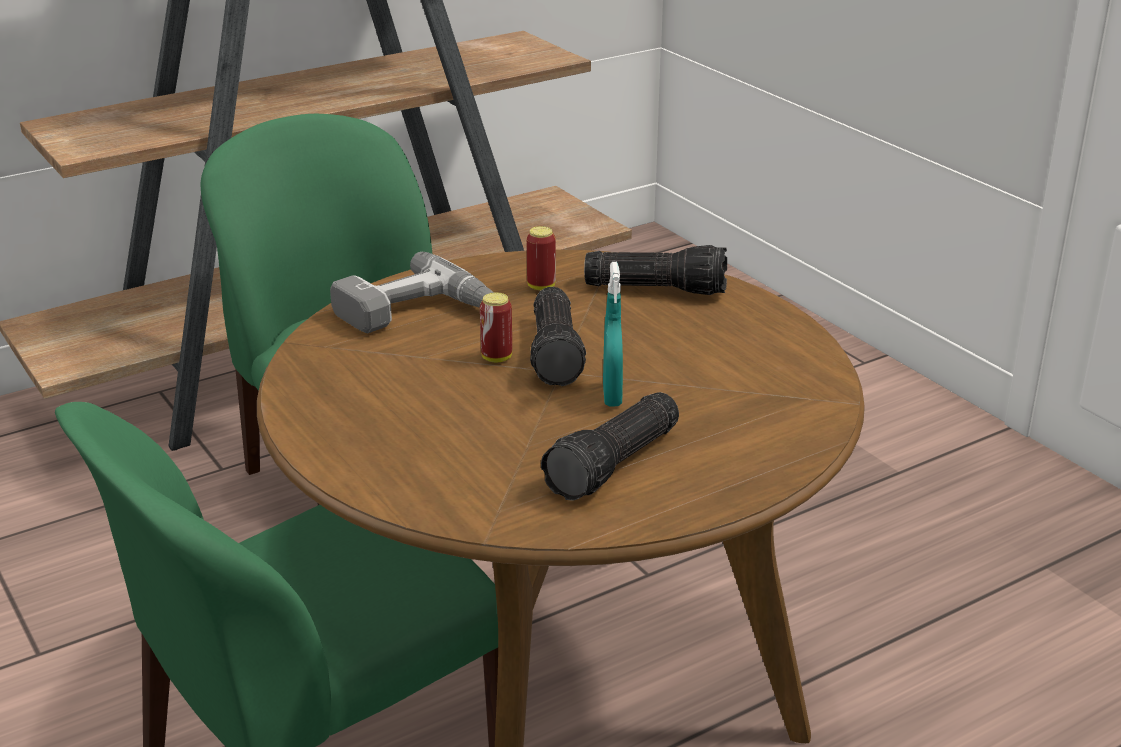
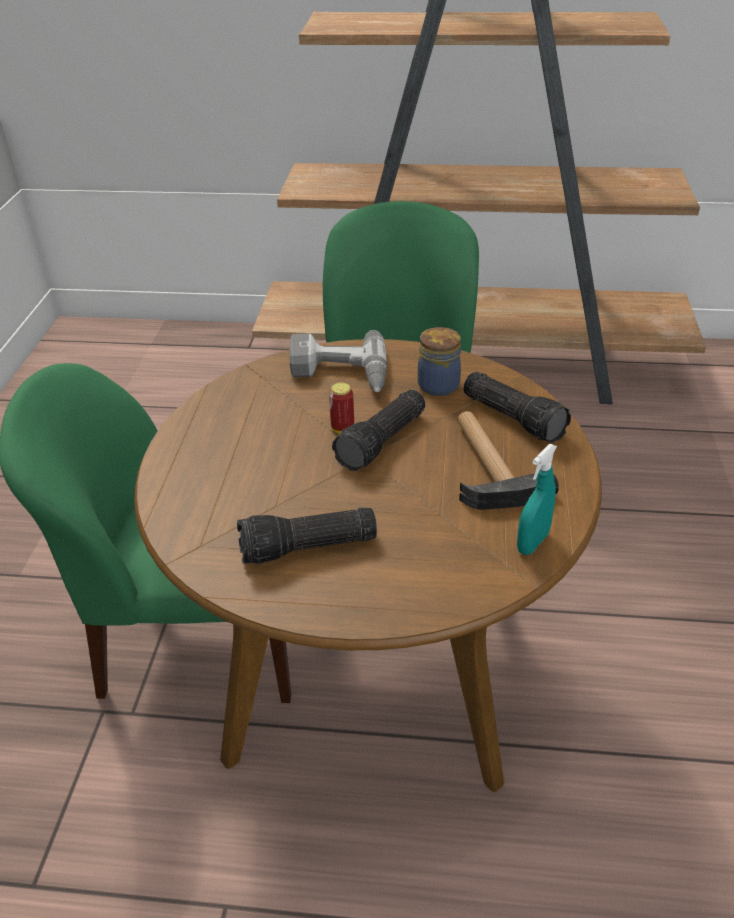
camera: 40 degrees right, 10 degrees up
(541, 286) = (438, 384): can -> jar
(612, 396) = (373, 493): turquoise spray bottle -> turquoise spray bottle (532, 543)
(687, 333) = (487, 465): none -> hammer

